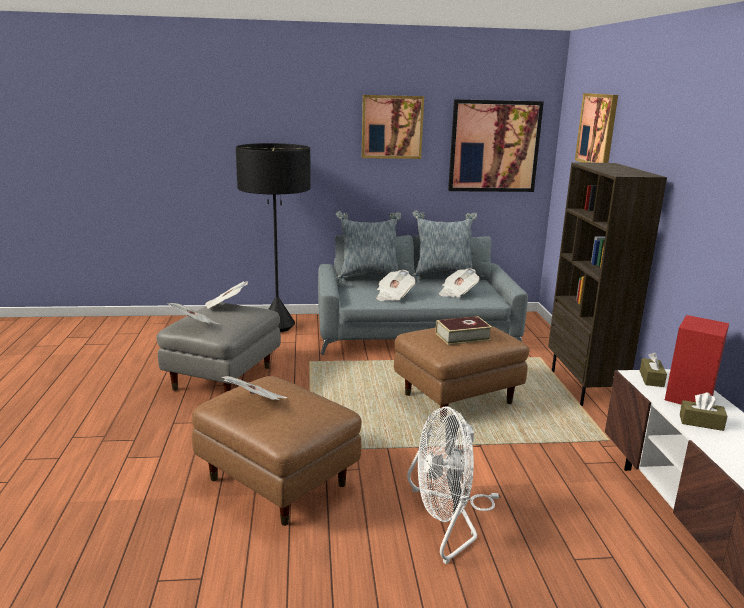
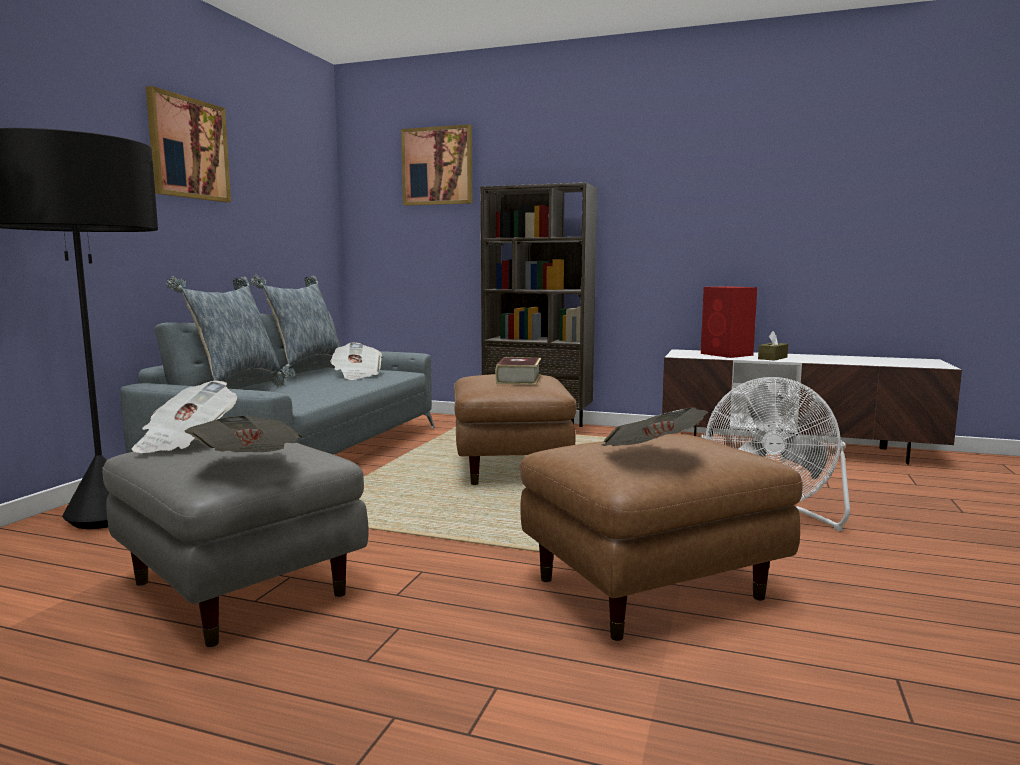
camera: 65 degrees left, 10 degrees down
(393, 296) = (312, 391): newspaper -> none
(494, 146) = (293, 193): picture -> none
(651, 379) = (688, 354): brown tissue box -> none

